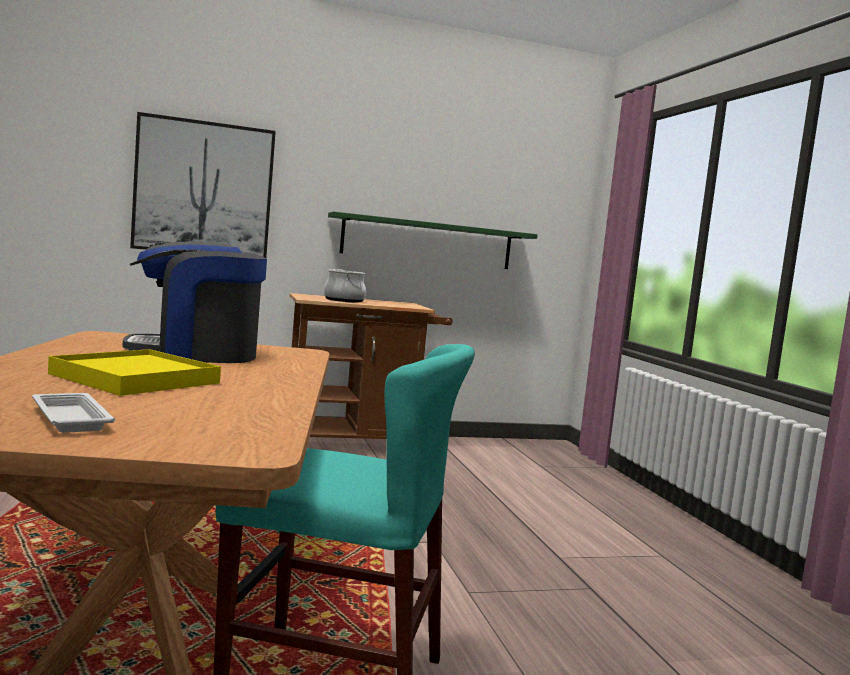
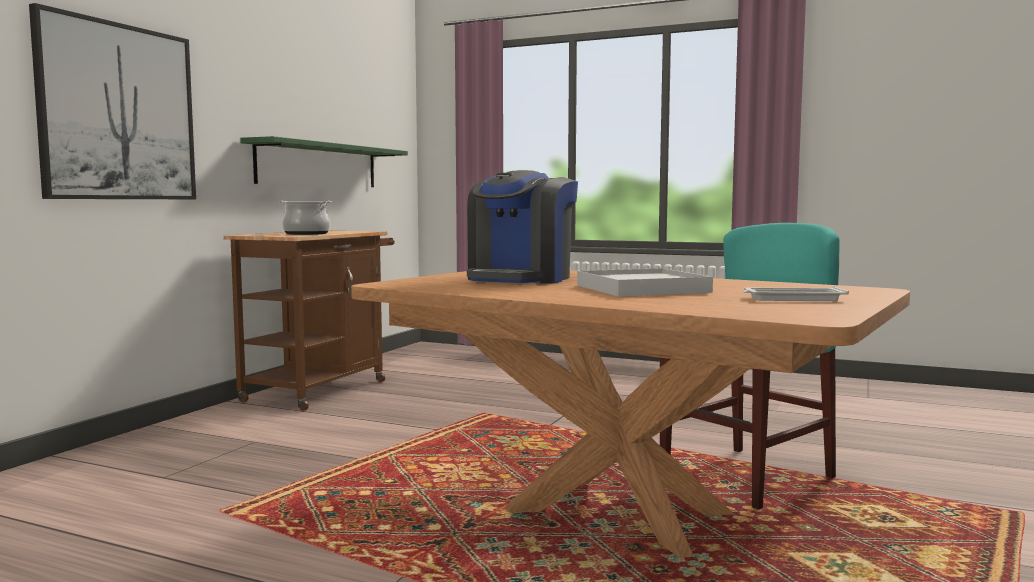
camera: 50 degrees left, 0 degrees up
(135, 379) = (642, 289): yellow tray -> white tray

